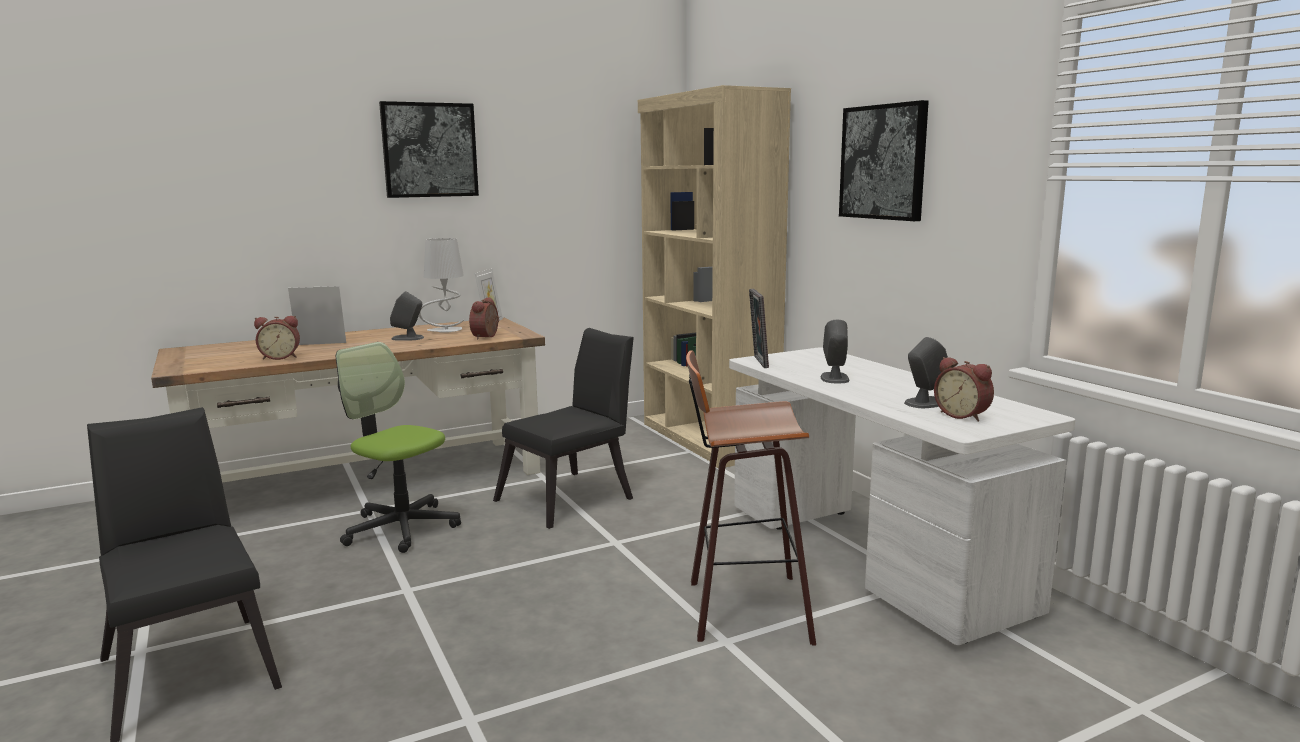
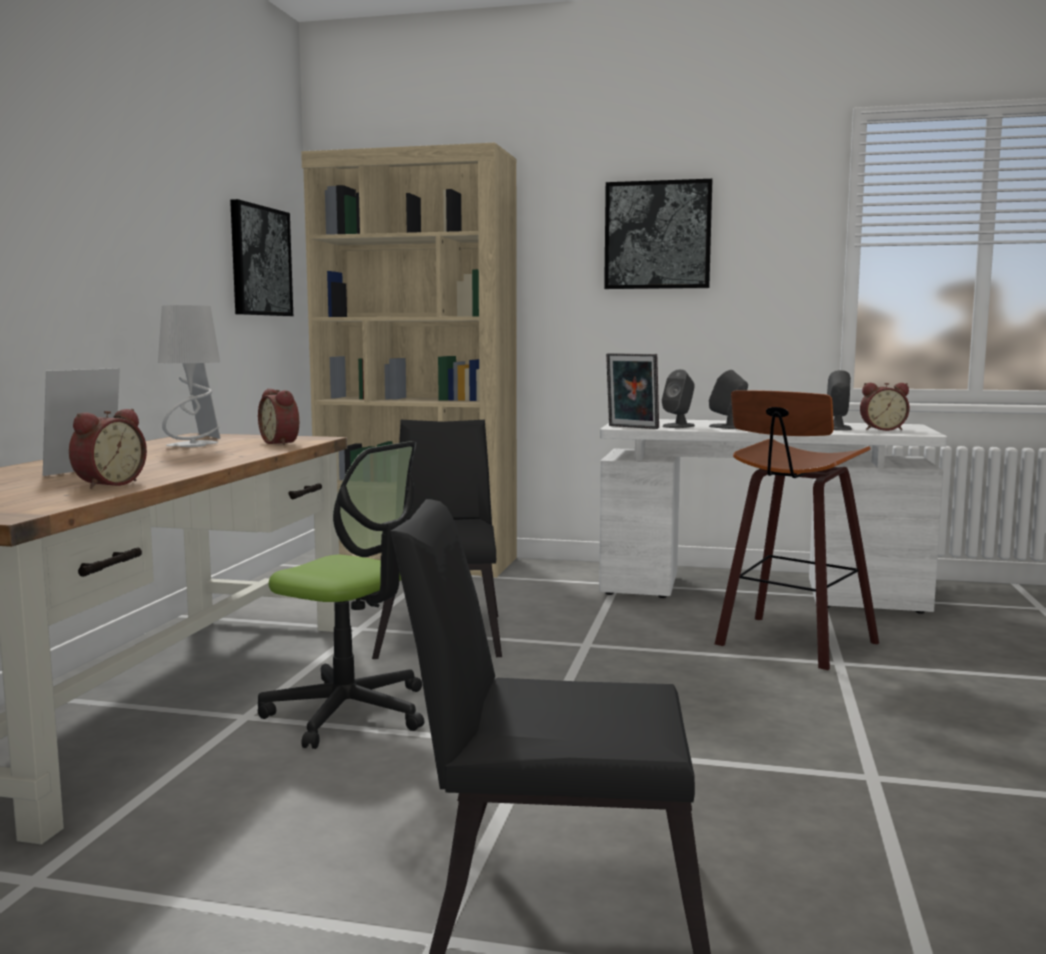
camera: 50 degrees left, 5 degrees down
(401, 528) = (349, 712): office chair -> office chair turned 135 degrees counterclockwise
(408, 338) = (183, 454): grey speaker -> grey speaker (678, 426)
(429, 150) = (107, 174): picture -> picture (260, 261)

